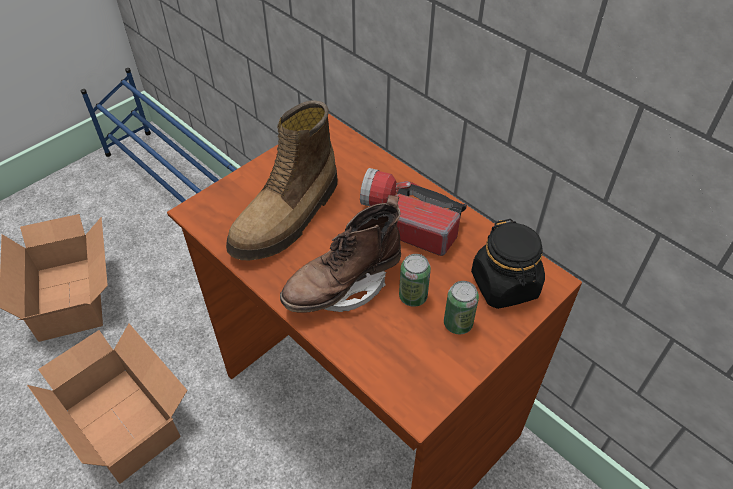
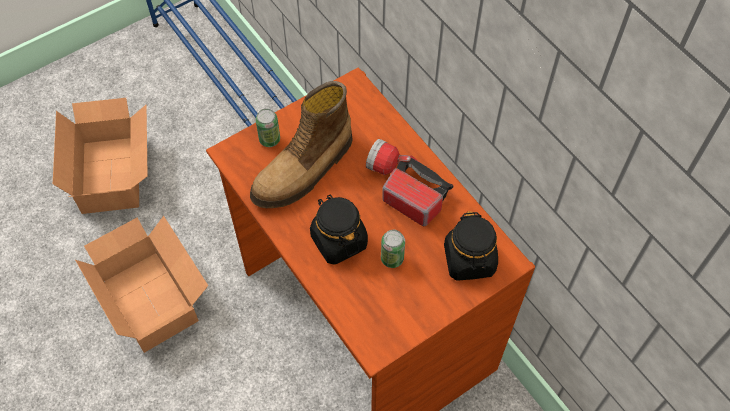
camera: 10 degrees right, 10 degrees up
(343, 286) = (338, 241): brown boot -> black jar
(458, 324) = (422, 287): can -> can (269, 139)

